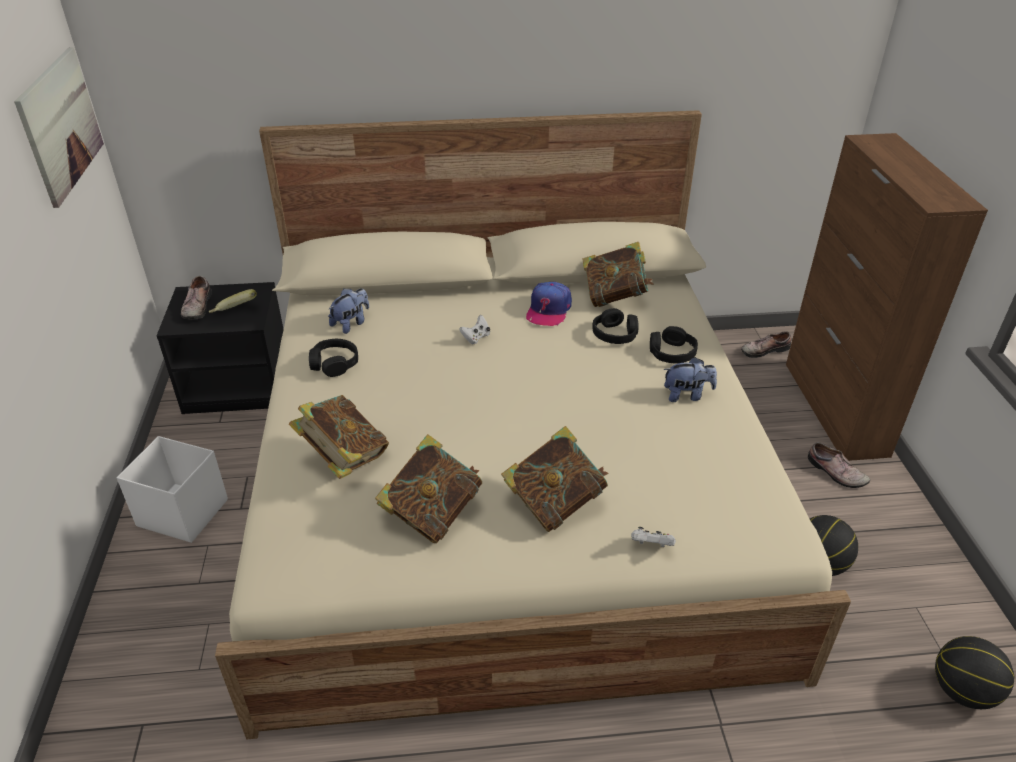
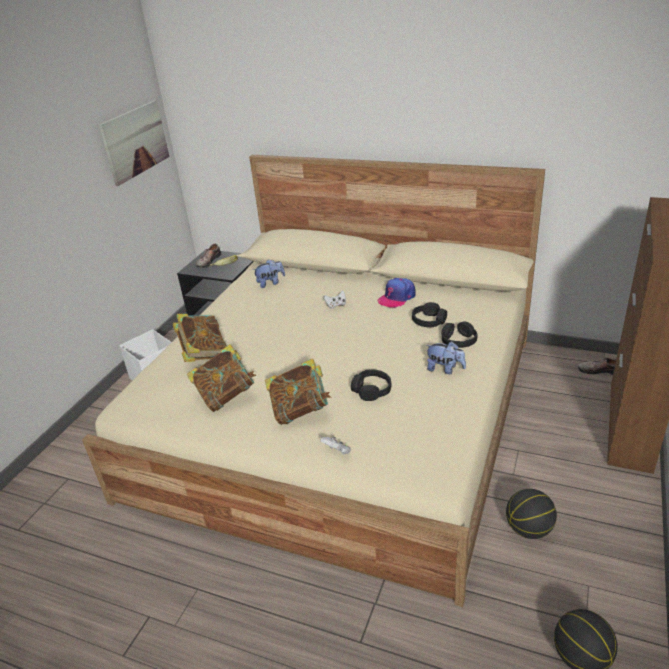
camera: 30 degrees right, 5 degrees down
(334, 363) = (243, 303): black headphones -> black headphones (371, 390)
(615, 297) = (449, 298): book -> none
(835, 473) = (593, 471): shoe -> none

